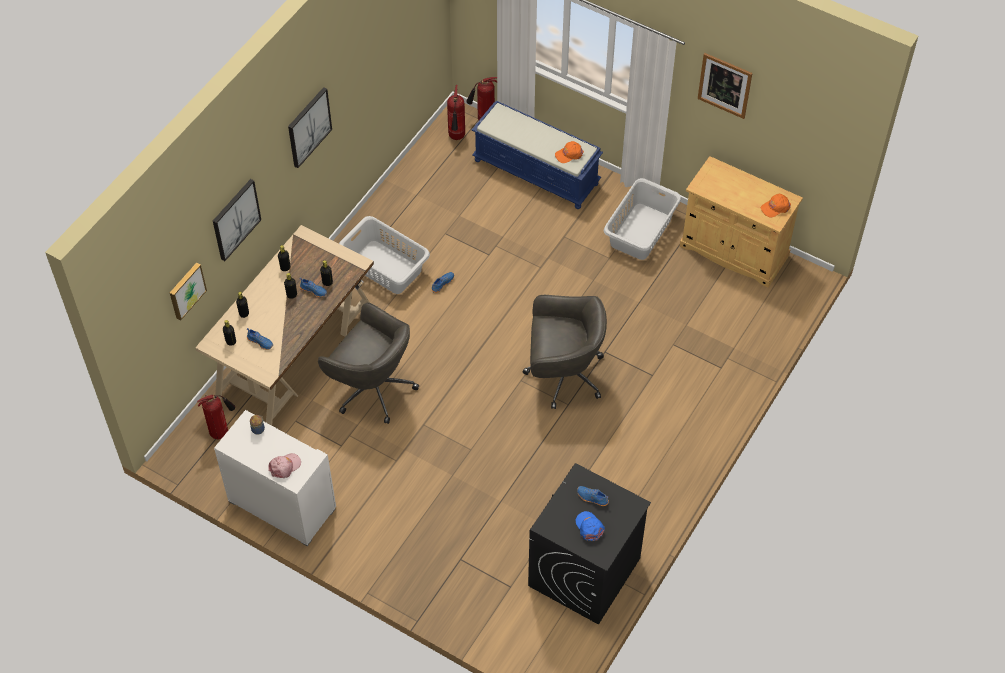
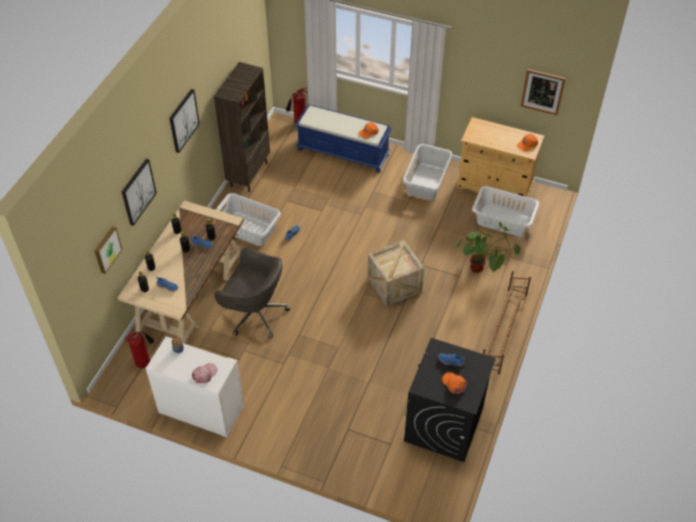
camera: 10 degrees left, 5 degrees down
(401, 188) = (248, 174): none -> brown bookcase
(457, 137) = (282, 137): fire extinguisher -> none
(563, 374) = (394, 285): grey office chair -> crate
(589, 527) = (454, 383): blue cap -> orange cap
(688, 368) = (483, 267): none -> potted plant
(693, 459) = (503, 330): none -> brown shoe rack
(725, 85) = (482, 57): picture -> picture (542, 91)
(732, 303) = (503, 220): none -> white laundry basket

